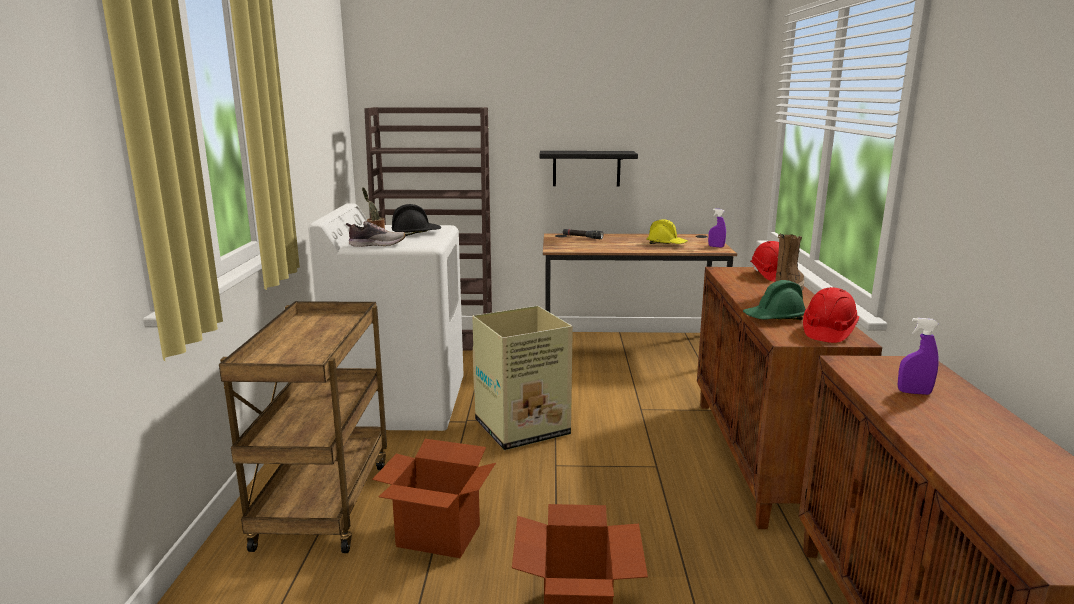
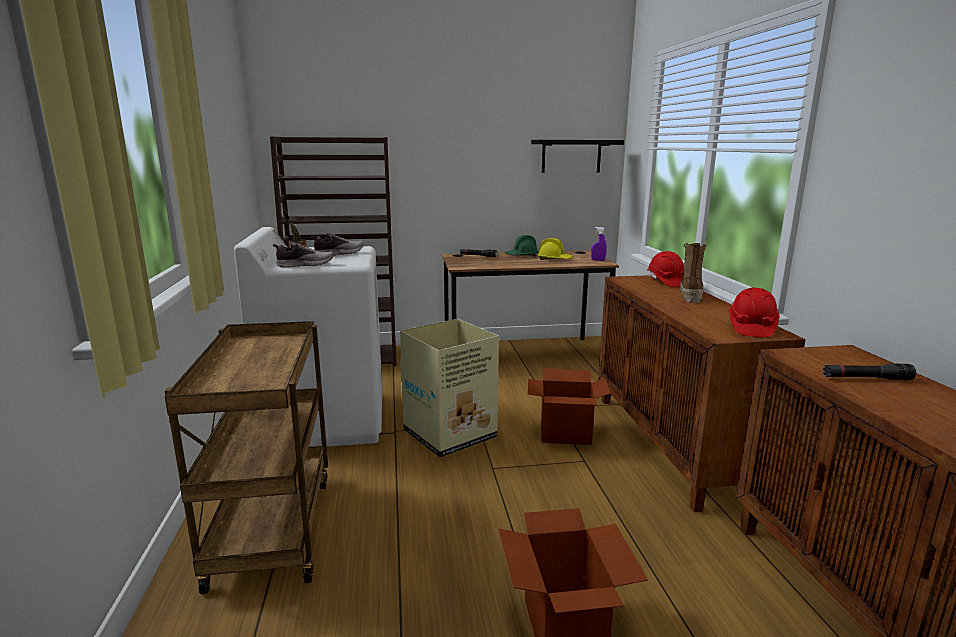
camera: 10 degrees left, 0 degrees up
(416, 233) = (338, 254): black hard hat -> shoe
(438, 536) = (400, 552): cardboard box -> cardboard box (565, 434)
(586, 168) = (478, 194): black shelf -> black shelf (571, 156)
(774, 318) = (697, 318): green hard hat -> green hard hat (522, 256)
(914, 392) = (866, 379): purple spray bottle -> black flashlight

